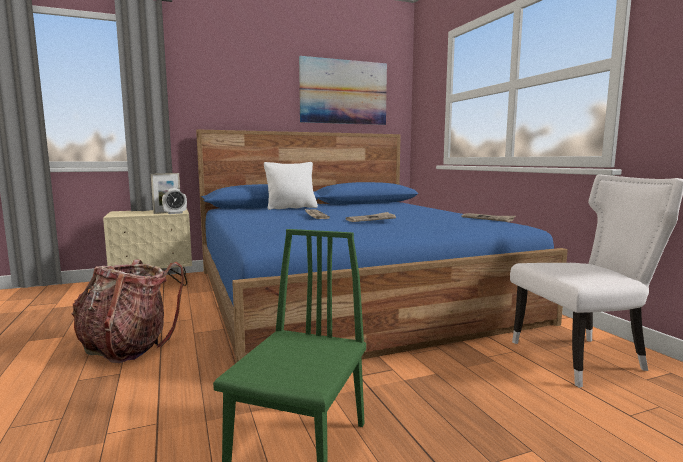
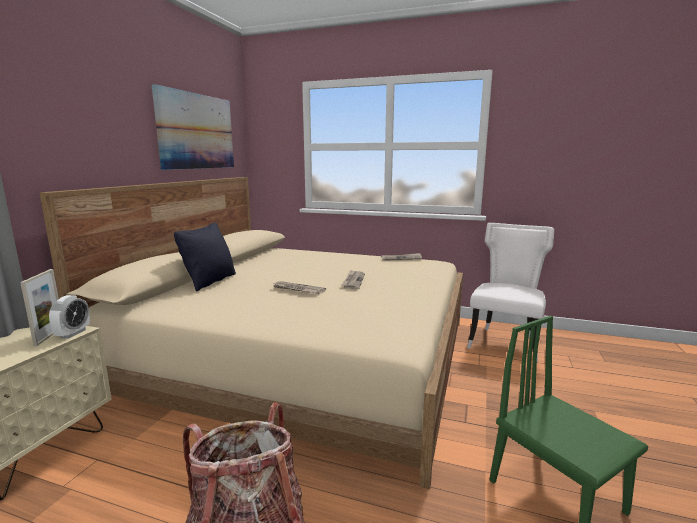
camera: 50 degrees left, 5 degrees up
(291, 208) = (210, 281): white pillow -> black pillow
(348, 293) = (303, 355): blue bed -> beige bed

